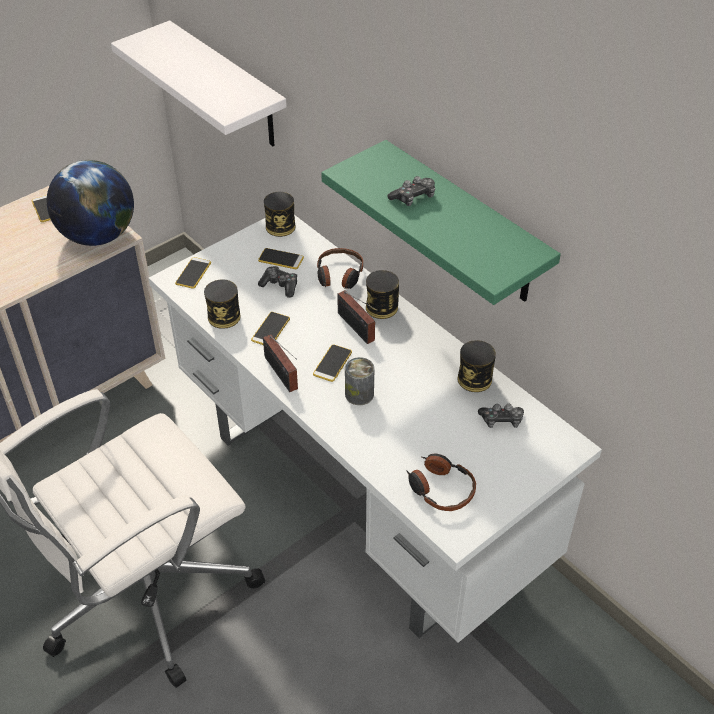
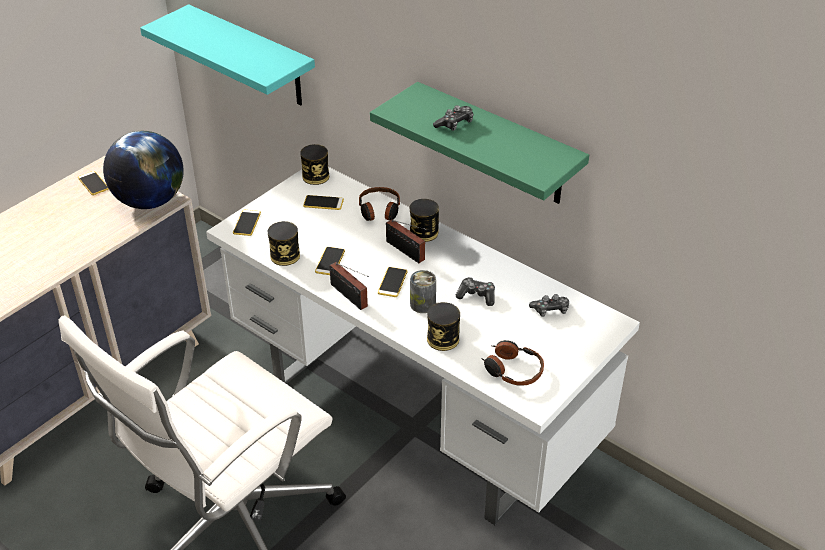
camera: 10 degrees left, 5 degrees down
(228, 86) = (252, 57): white shelf -> turquoise shelf
(280, 286) = (328, 225): game controller -> game controller (477, 296)
(474, 379) = (519, 280): can -> can (443, 339)

